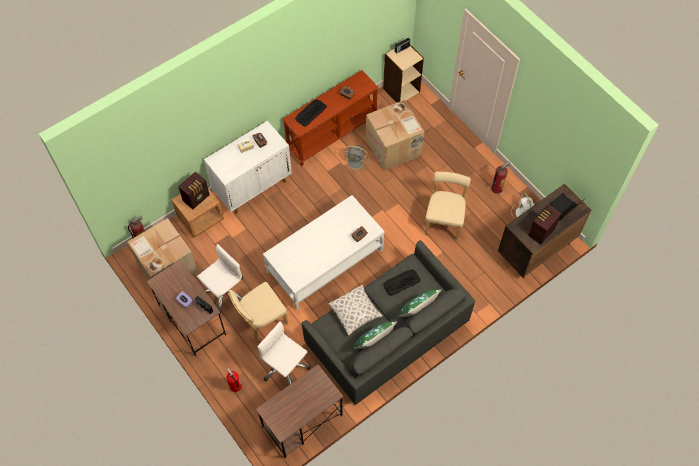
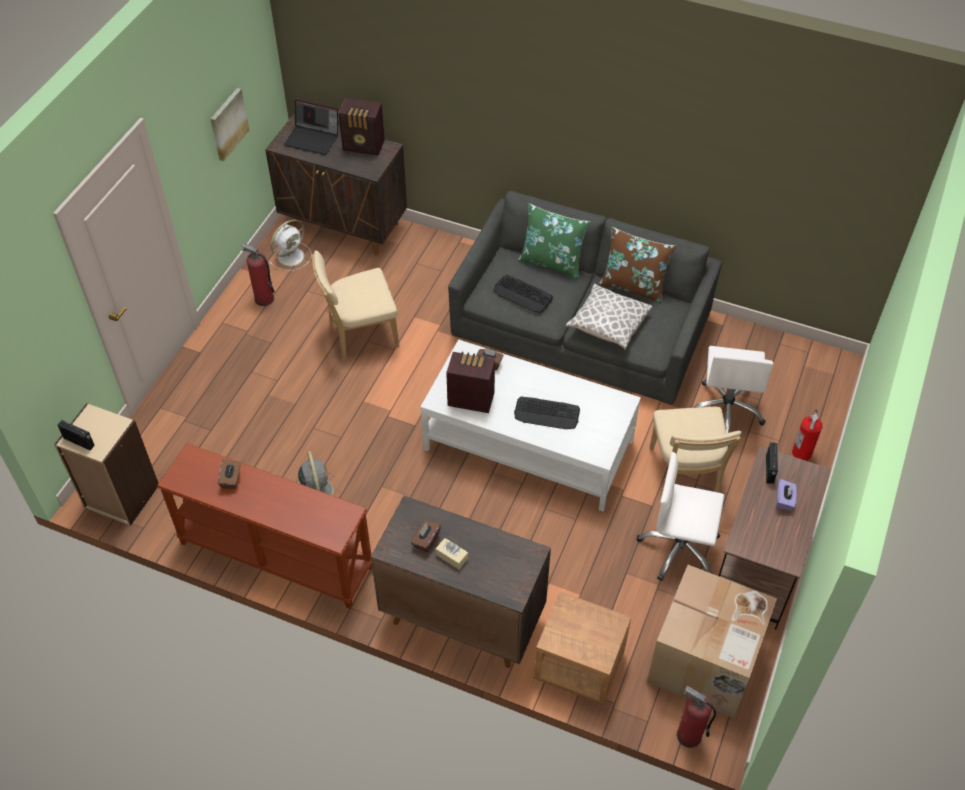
camera: 120 degrees left, 10 degrees down
(197, 198) = (577, 632): radio -> radio (470, 398)
(253, 186) = (461, 618): white cabinet -> brown cabinet
(261, 321) = (685, 475): beige chair -> beige chair turned 60 degrees clockwise
(302, 421) = (779, 356): brown desk -> none
(310, 113) = (303, 515): keyboard -> keyboard (547, 413)
(374, 342) = (633, 286): green pillow -> brown pillow
(394, 147) = (256, 452): cardboard box -> none
(558, 143) = (228, 124): none -> picture

